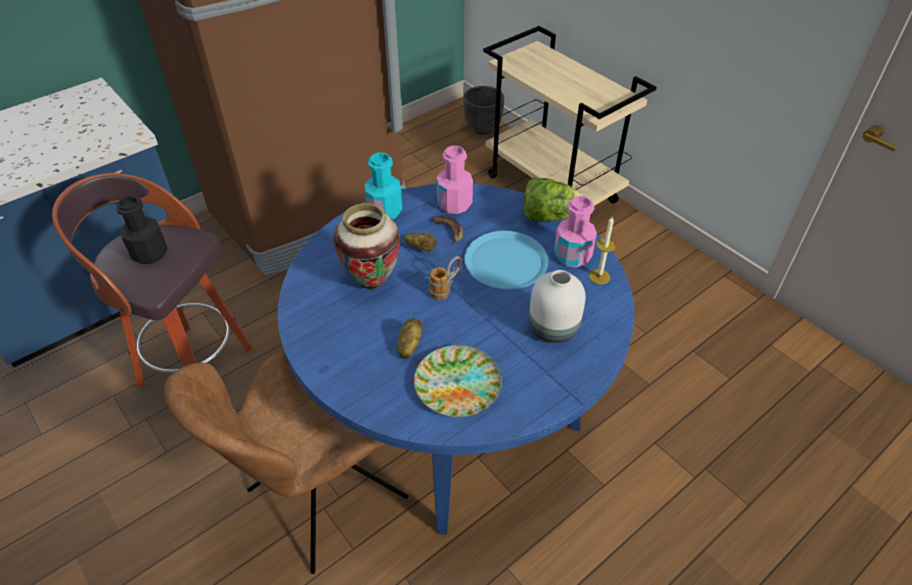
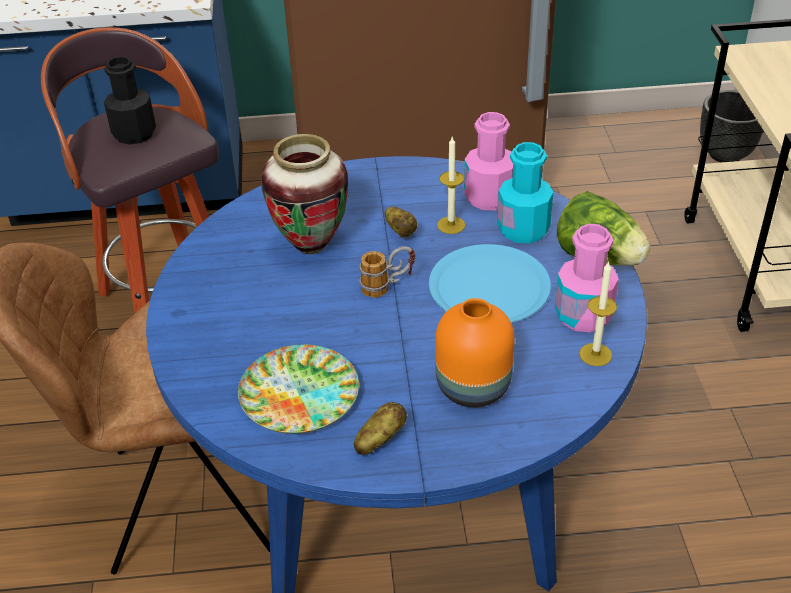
camera: 35 degrees right, 5 degrees down
(385, 211) = (398, 175): turquoise bottle -> turquoise bottle (523, 229)
(409, 345) = (287, 329): potato -> potato (379, 439)
(448, 231) = (451, 225): banana -> candle
(554, 329) = (473, 389): white vase -> orange vase

